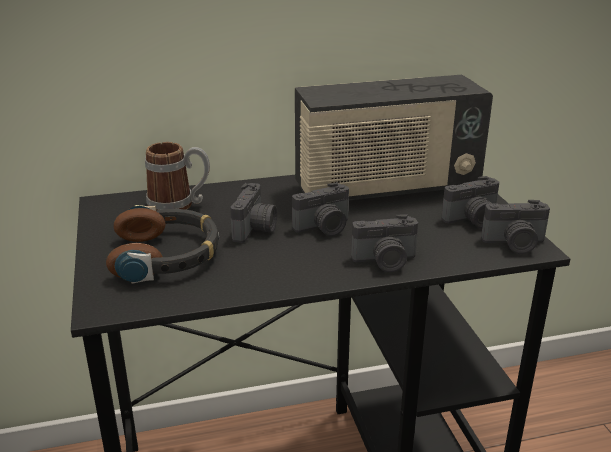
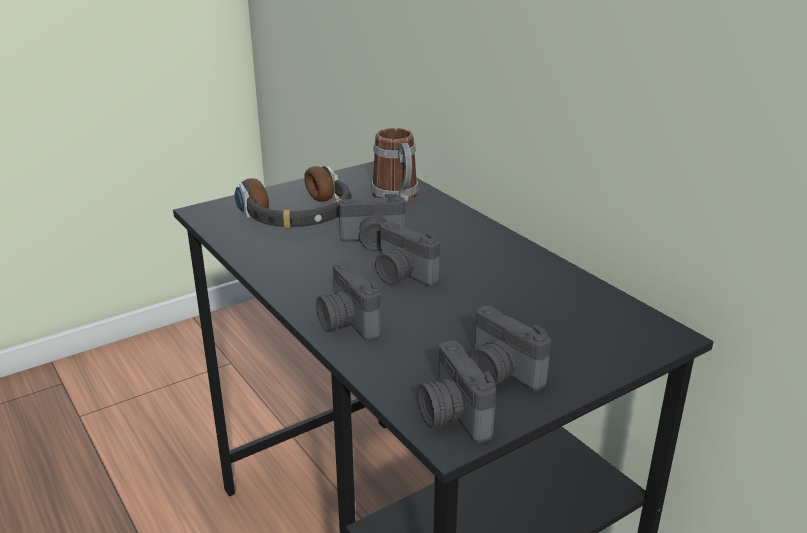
camera: 70 degrees right, 0 degrees up
(386, 189) = (539, 298): radio -> none

